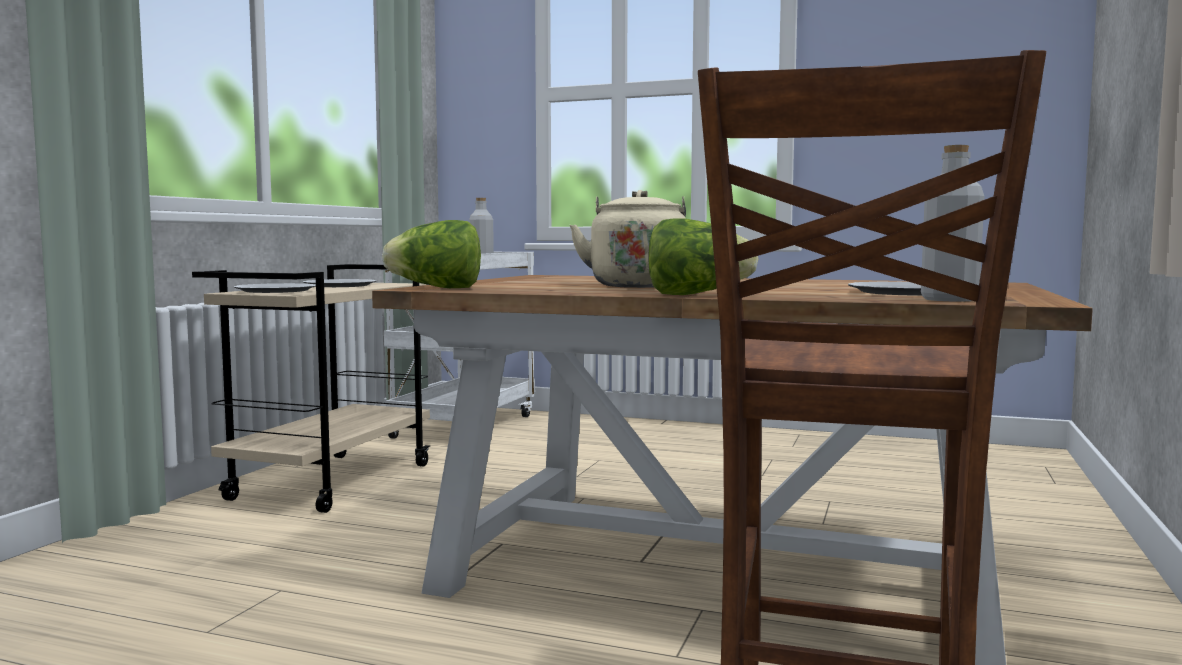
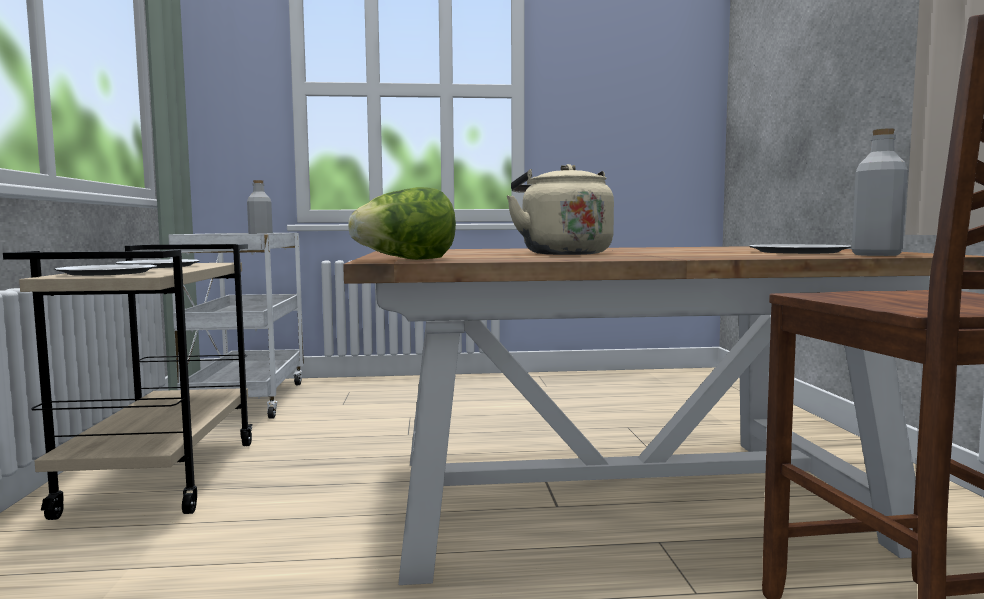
camera: 25 degrees left, 0 degrees up
(696, 294) = (678, 257): lettuce -> none

